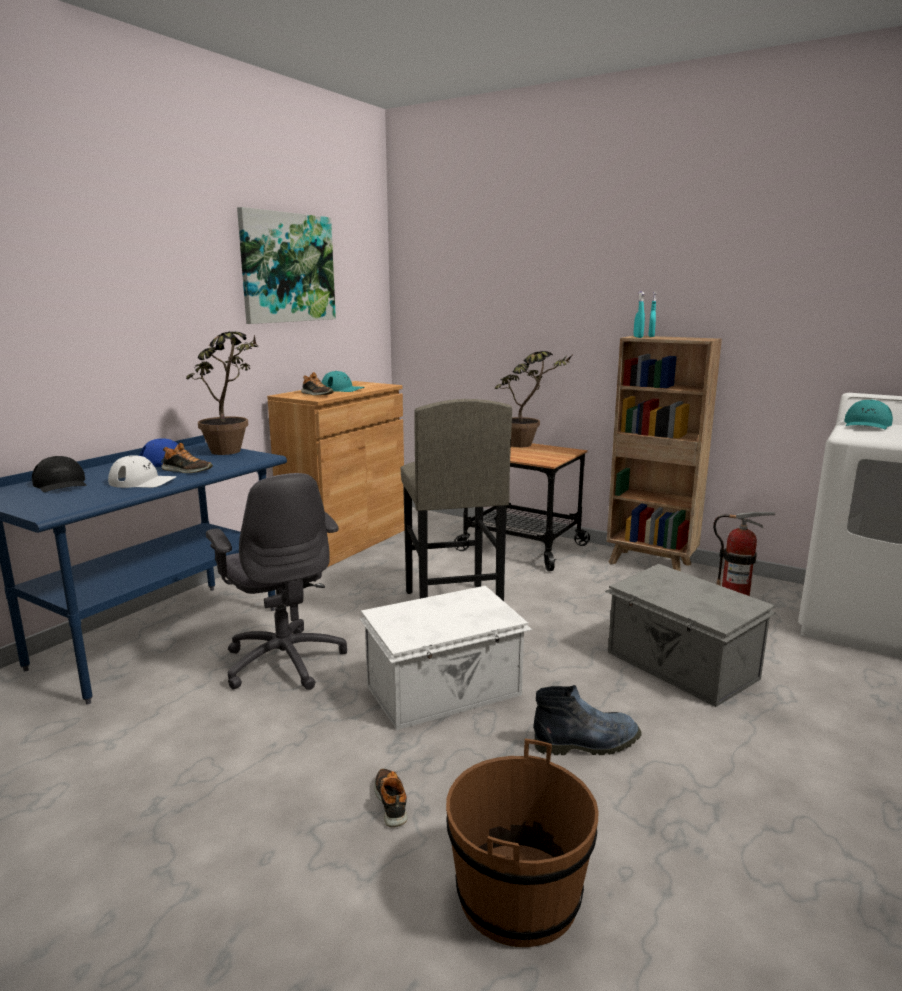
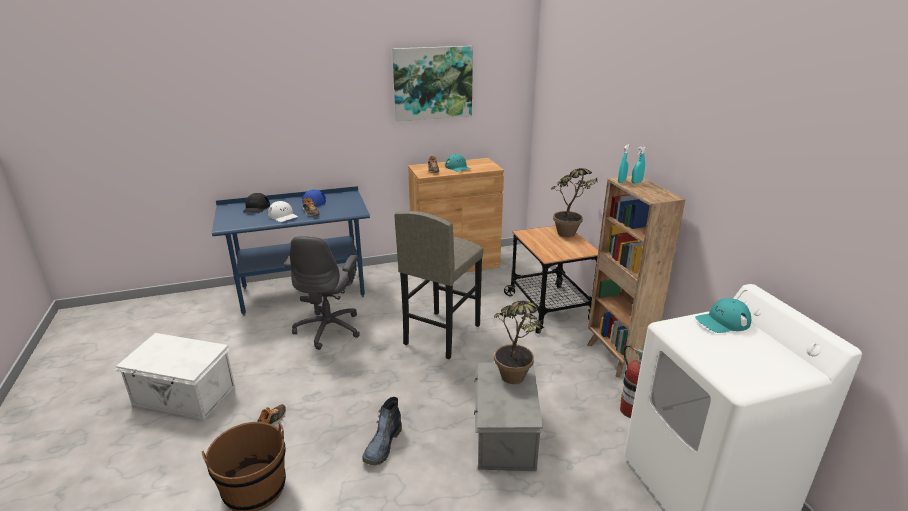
camera: 40 degrees right, 10 degrees up
(232, 453) = (351, 204): potted plant -> potted plant (515, 382)
(445, 691) = (366, 381): white storage box -> white storage box (184, 396)
(588, 743) = (382, 446): boot -> boot turned 75 degrees clockwise

